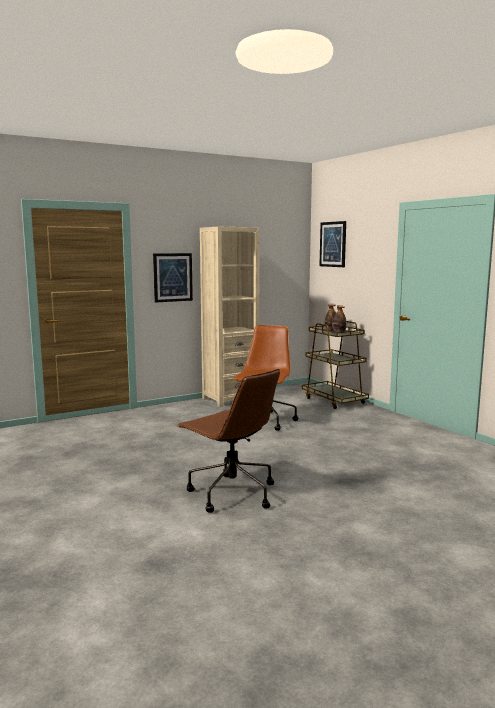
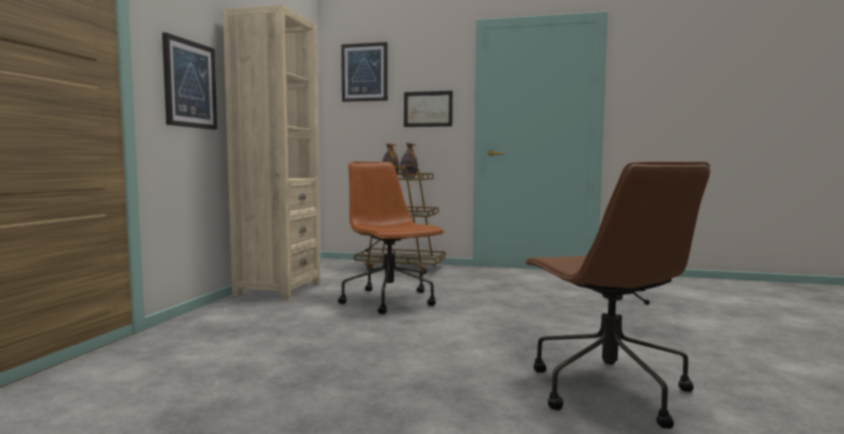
camera: 45 degrees left, 5 degrees down
(231, 493) = (606, 389): brown office chair -> brown office chair turned 75 degrees clockwise
(367, 276) = (428, 109): none -> picture

